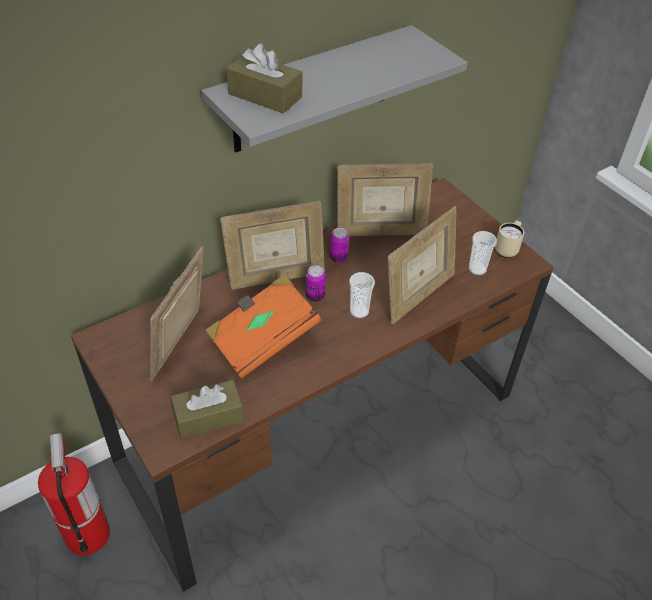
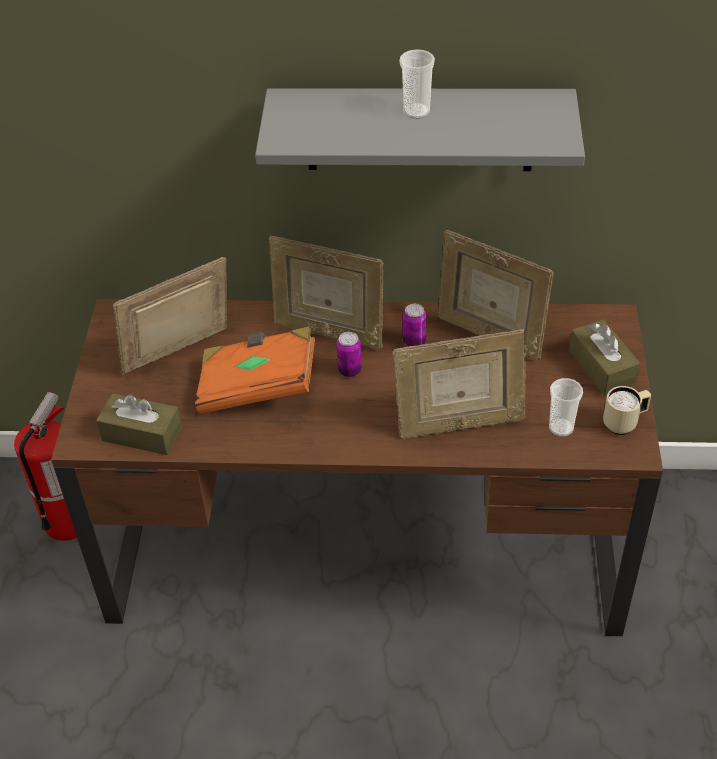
camera: 40 degrees right, 0 degrees up
(265, 95) = (318, 116): brown tissue box -> brown tissue box (602, 367)
(359, 311) = (379, 408): cup -> cup (416, 111)

